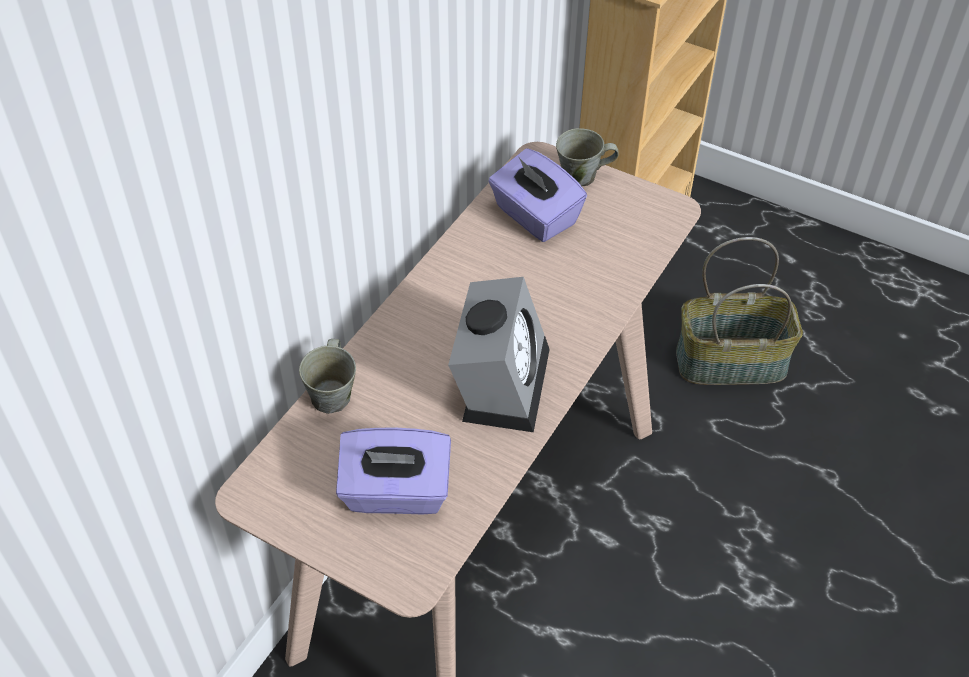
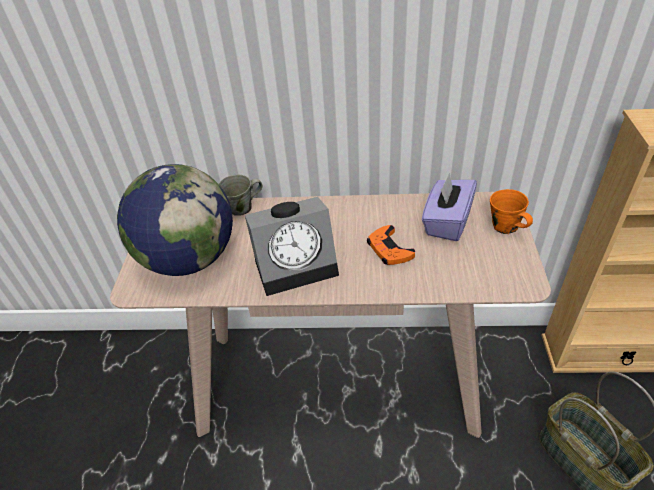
camera: 65 degrees right, 5 degrees down
(396, 493) = (189, 259): purple tissue box -> globe
(540, 285) = (389, 249): none -> orange game controller
(581, 176) = (506, 227): grey mug -> orange mug

